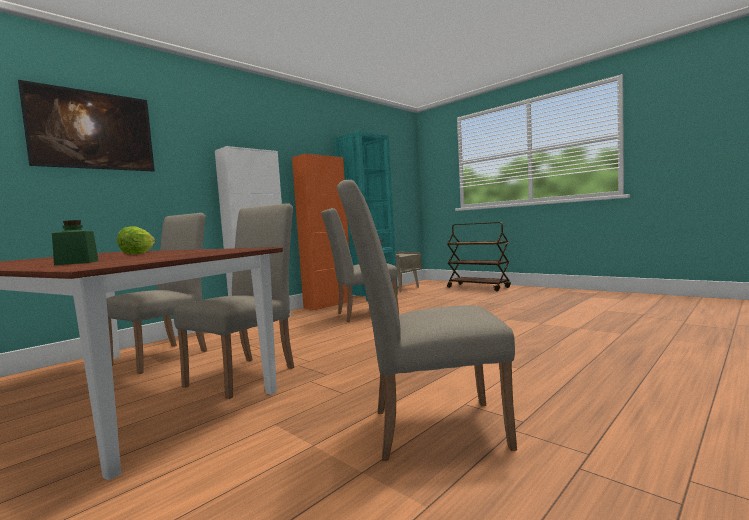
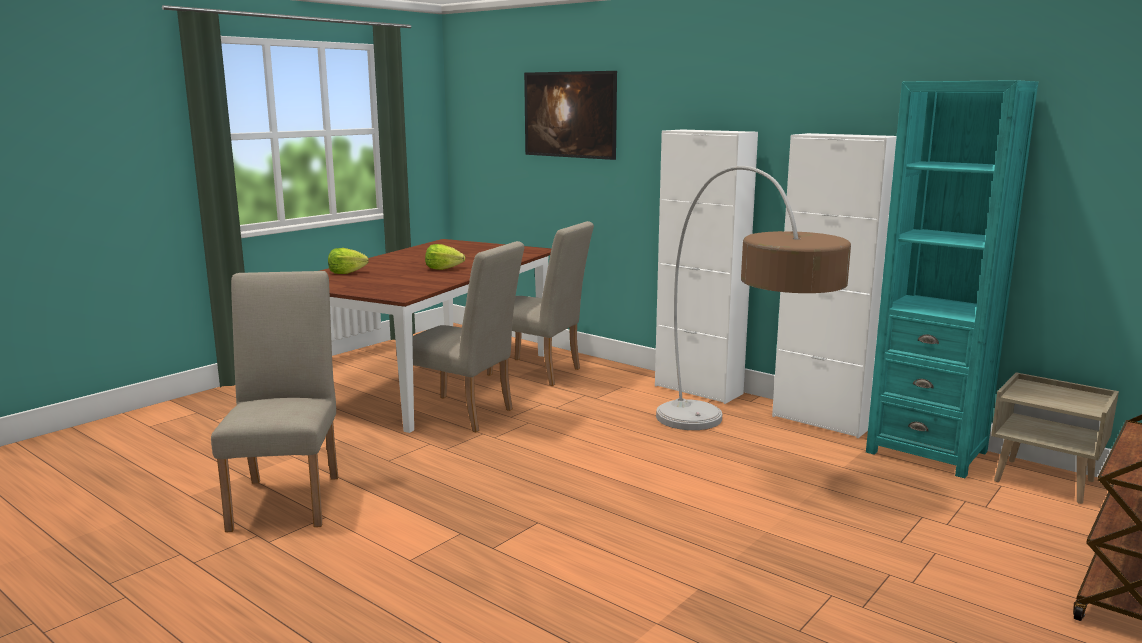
camera: 85 degrees right, 10 degrees up
(77, 263) = (346, 272): green jar -> lettuce
(328, 304) = (822, 421): orange cabinet -> white cabinet
(362, 314) = (738, 452): beige chair -> floor lamp

